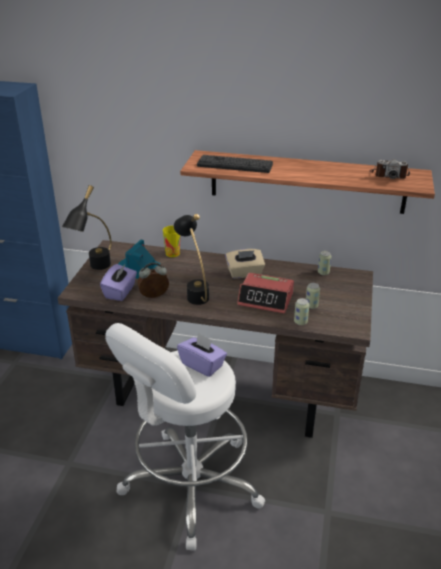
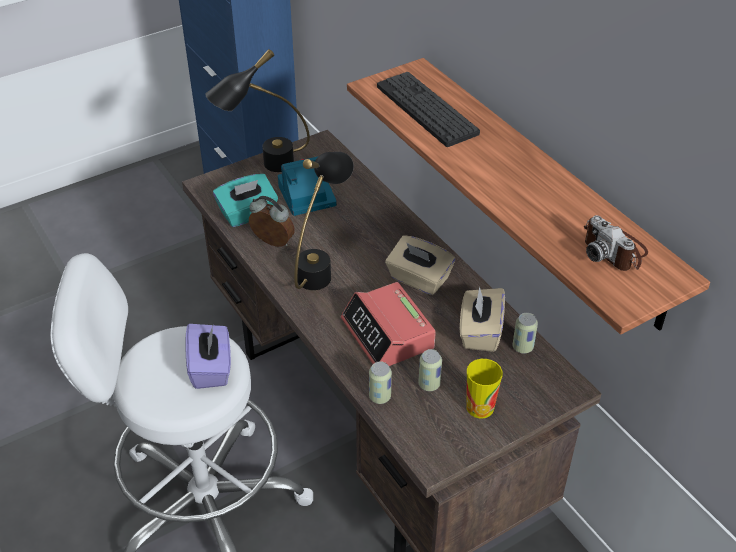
camera: 45 degrees right, 10 degrees up
(120, 292) = (248, 214): purple tissue box -> turquoise tissue box
(172, 253) = (375, 195): cup -> cup (480, 407)
(300, 277) = (480, 332): none -> beige tissue box

